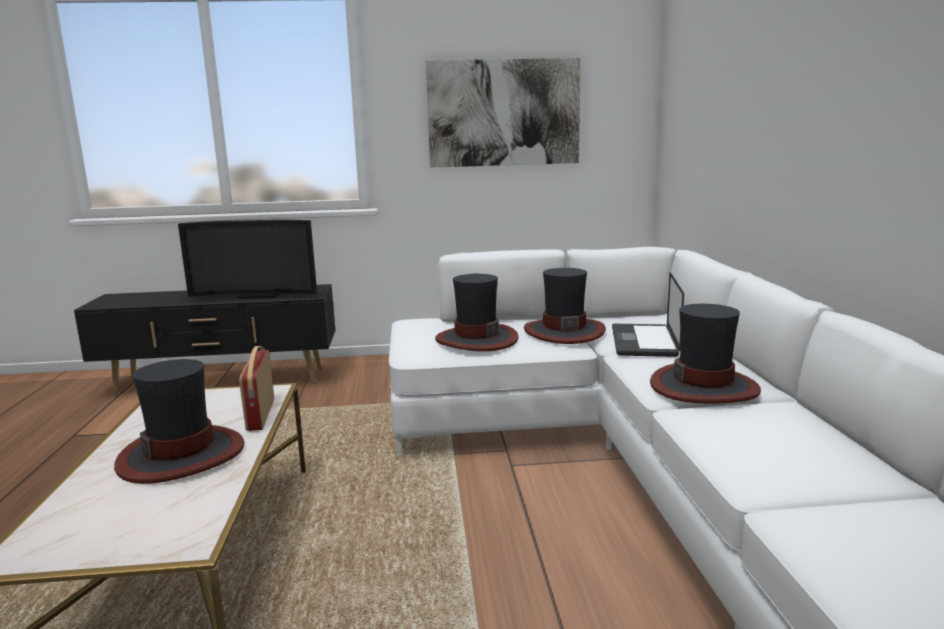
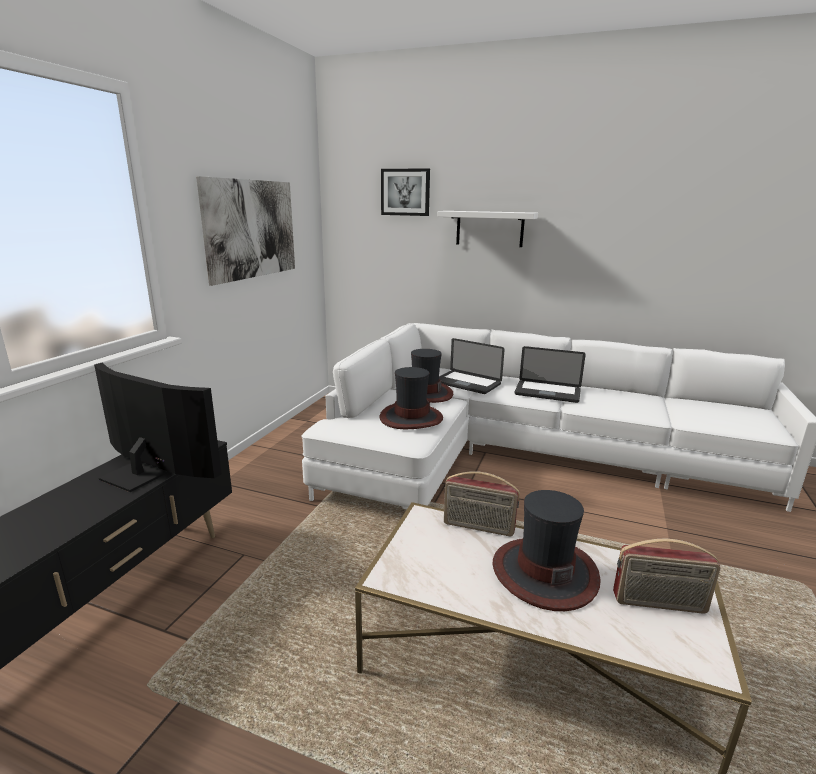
camera: 65 degrees left, 5 degrees up
(127, 522) = (659, 604): none -> radio
(259, 295) = (145, 471): television -> television turned 90 degrees counterclockwise
(704, 386) = (547, 392): hat -> laptop
(711, 51) = (405, 192): none -> picture
(778, 94) = (489, 228): none -> white shelf

